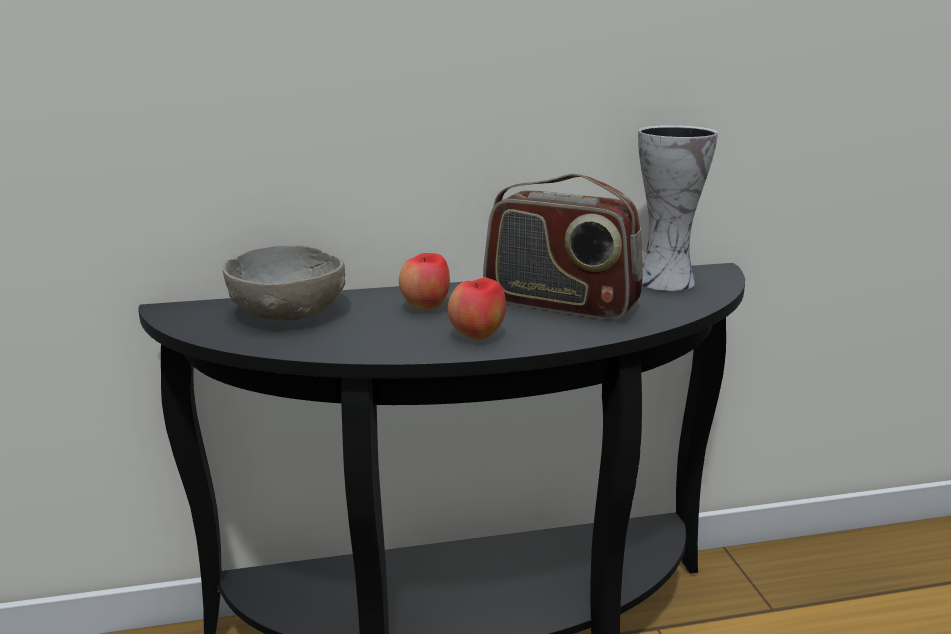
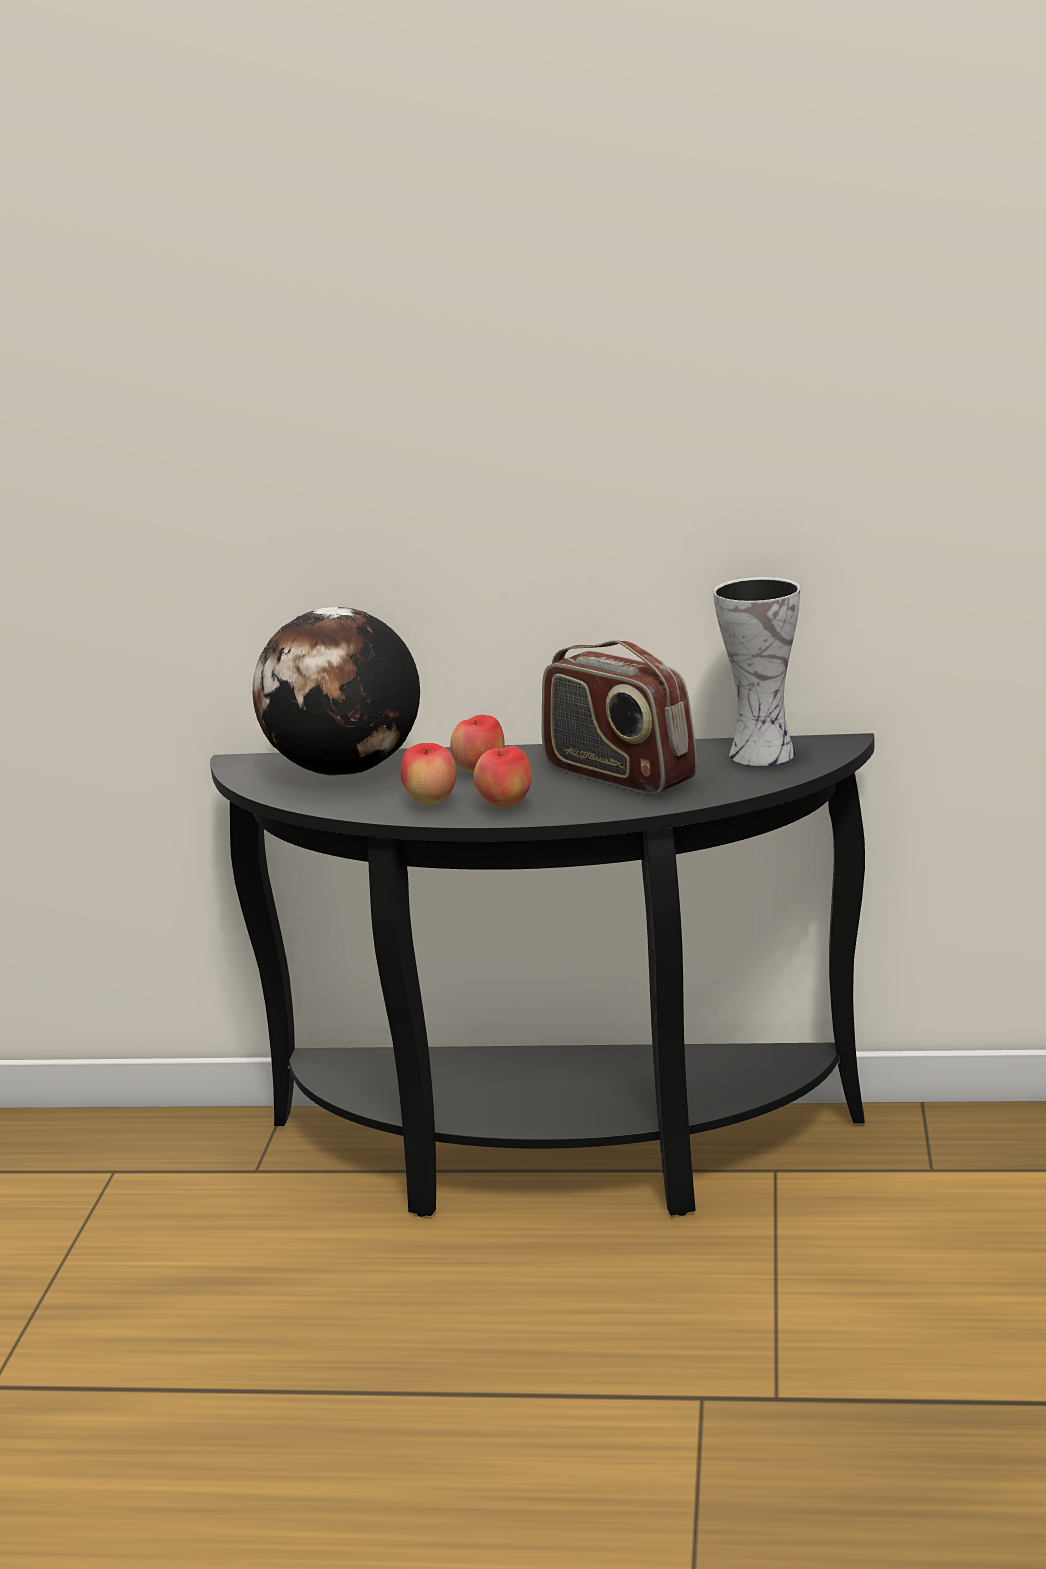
camera: 20 degrees right, 0 degrees up
(290, 313) = (346, 771): grey bowl -> globe
(399, 338) = (431, 802): none -> apple

